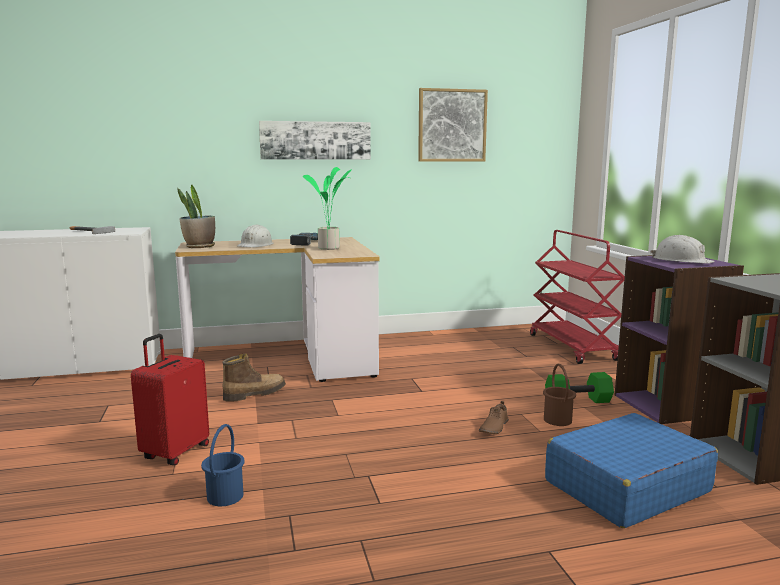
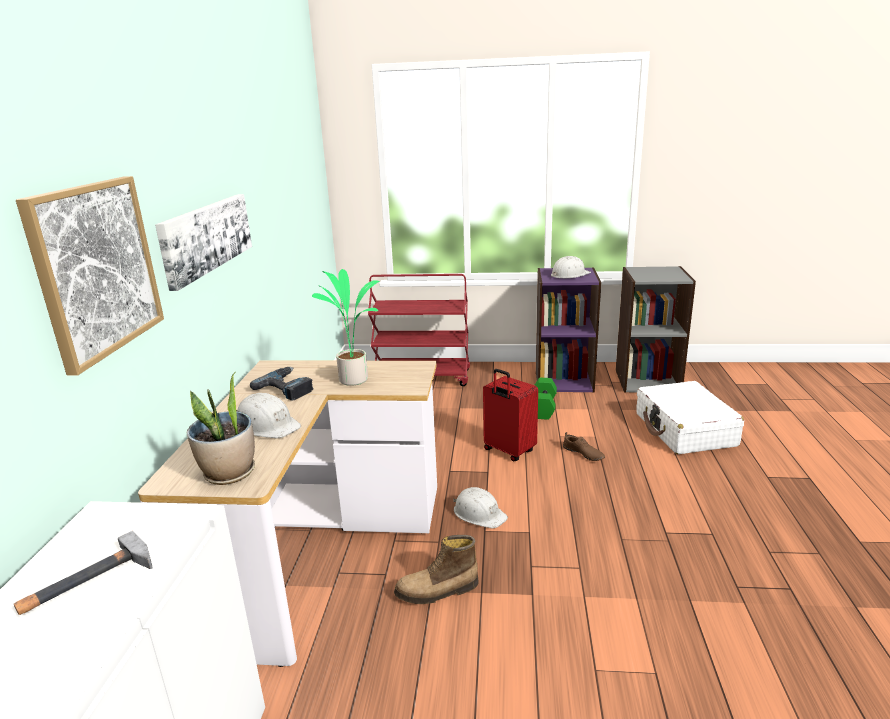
camera: 70 degrees left, 10 degrees up
(175, 452) = (600, 672): red suitcase -> red suitcase (508, 451)
(224, 496) = (706, 629): blue bucket -> none
(254, 394) = (437, 591): boot -> boot turned 90 degrees counterclockwise
(354, 395) = (479, 513): none -> white hard hat
(452, 125) = (279, 181): picture -> picture (96, 269)
(557, 420) = (577, 425): brown bucket -> none
(626, 486) = (684, 430): blue suitcase -> white suitcase

